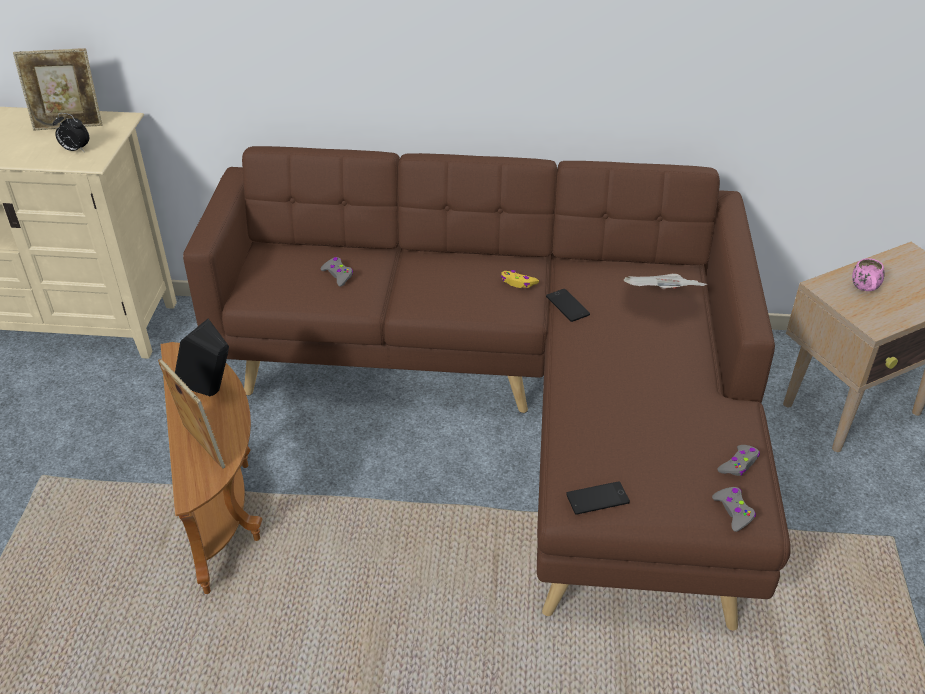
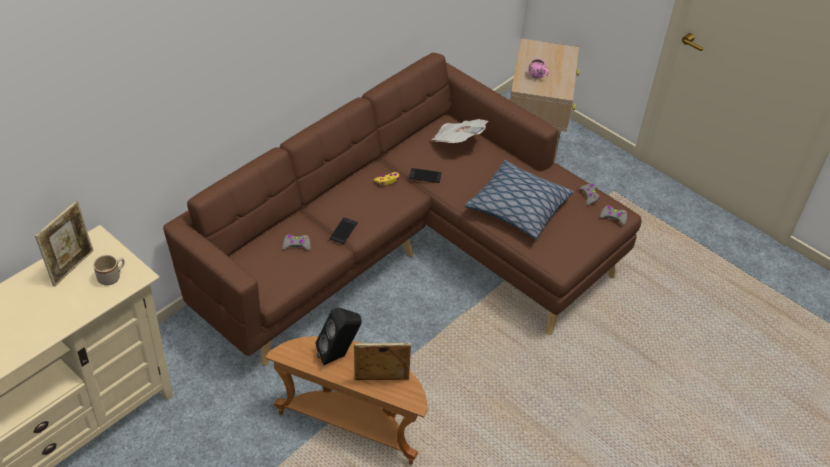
camera: 55 degrees left, 5 degrees up
(75, 150) = (112, 277): alarm clock -> beige mug
(597, 498) = (566, 253): phone -> phone (343, 231)
(619, 408) = (517, 208): none -> pillow

